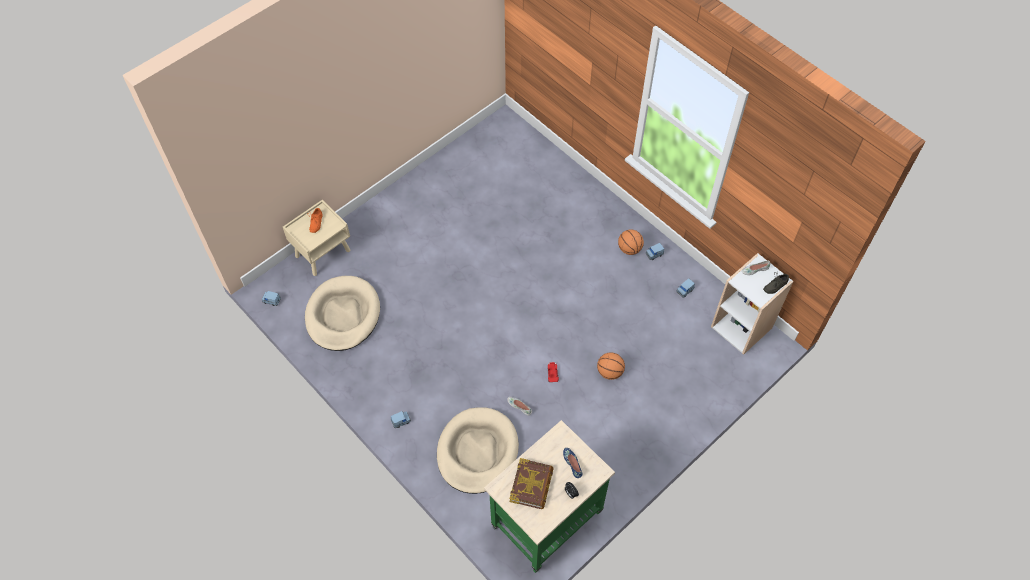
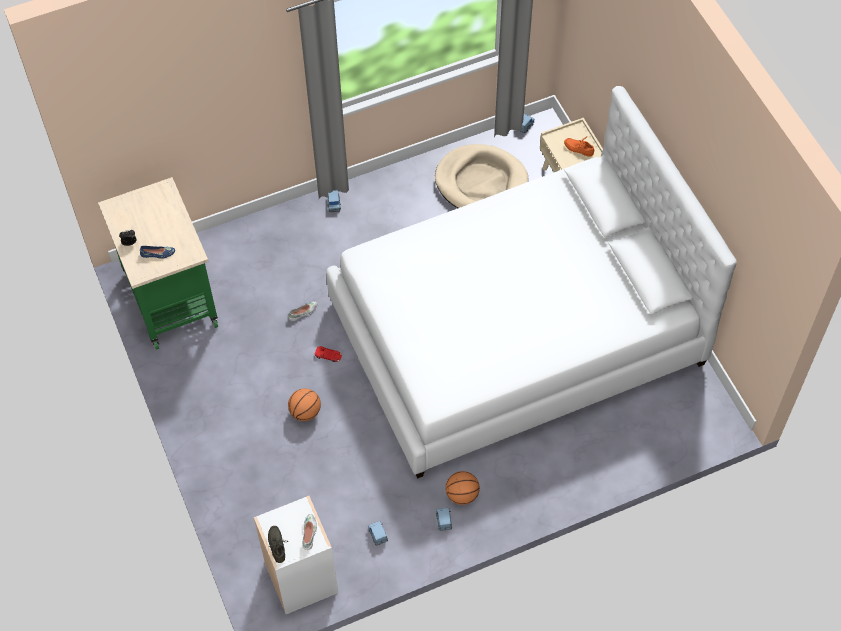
camera: 110 degrees right, 0 degrees up
(477, 451) = (270, 260): beige dog bed -> none
(481, 252) = (517, 333): none -> white bed
(531, 485) = (154, 214): book -> none

